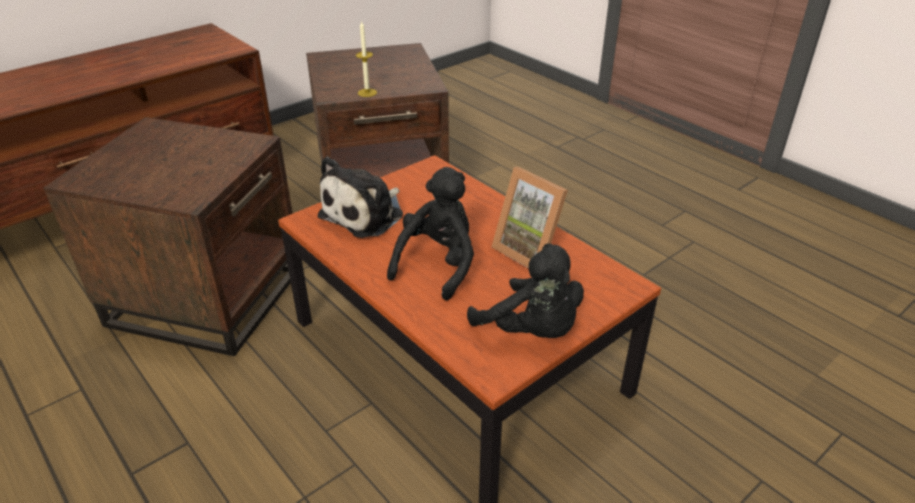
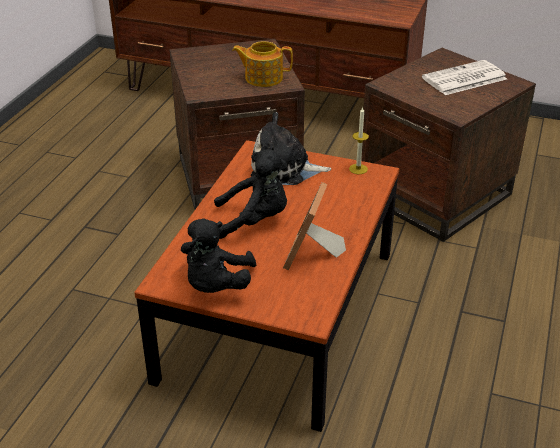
camera: 60 degrees right, 0 degrees up
(219, 150) = (263, 78): none -> teapot
(367, 93) = (409, 95): candle -> candle (358, 169)
(374, 63) = (463, 79): none -> newspaper

